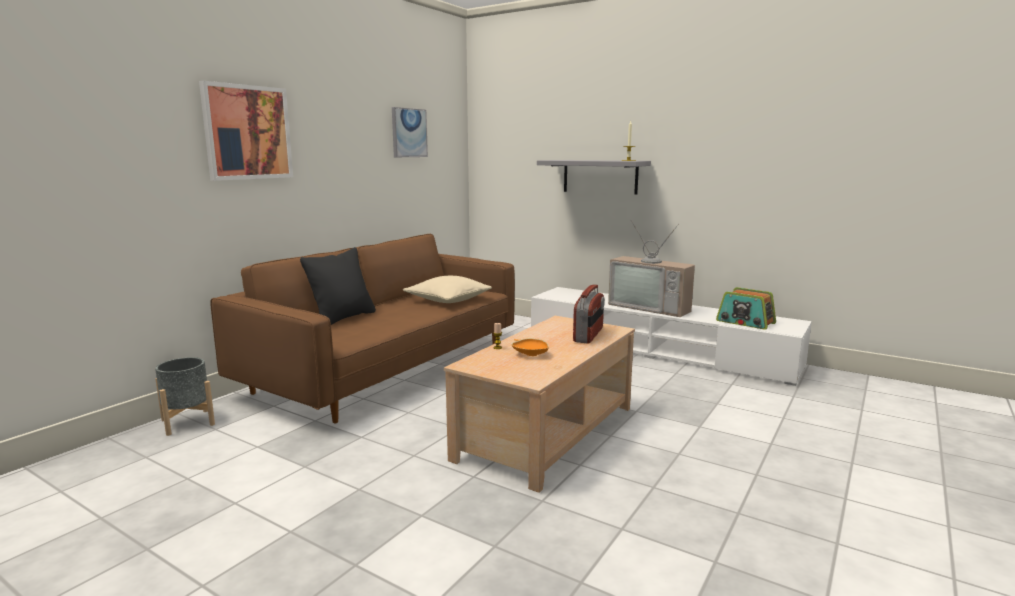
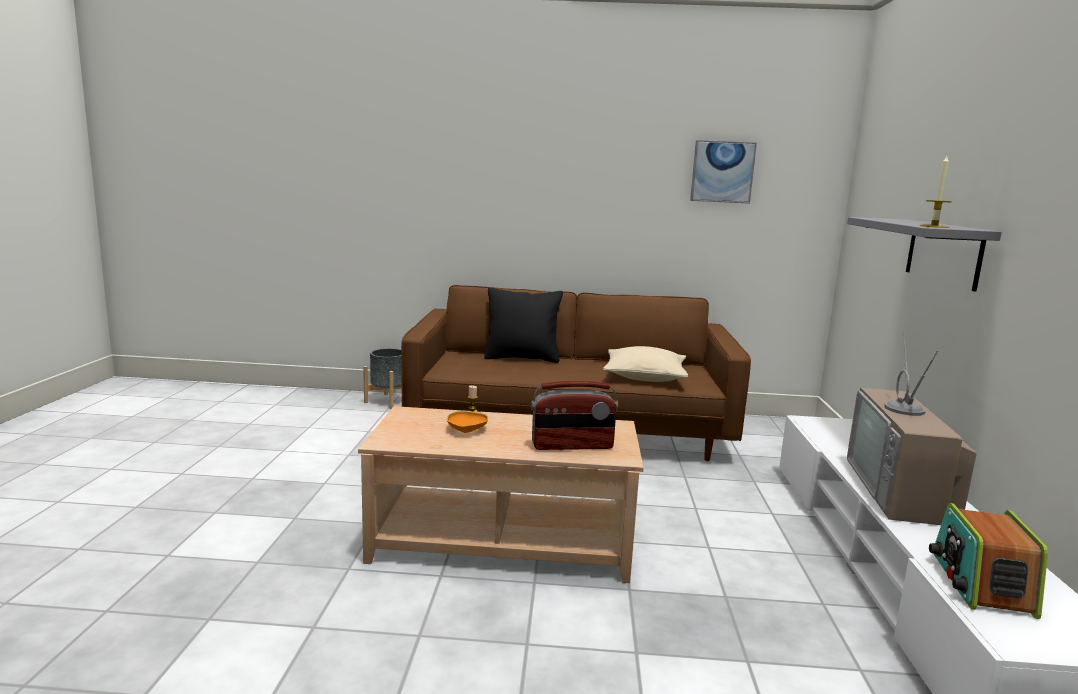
camera: 60 degrees right, 0 degrees up
(247, 132) = (497, 167): picture -> none

